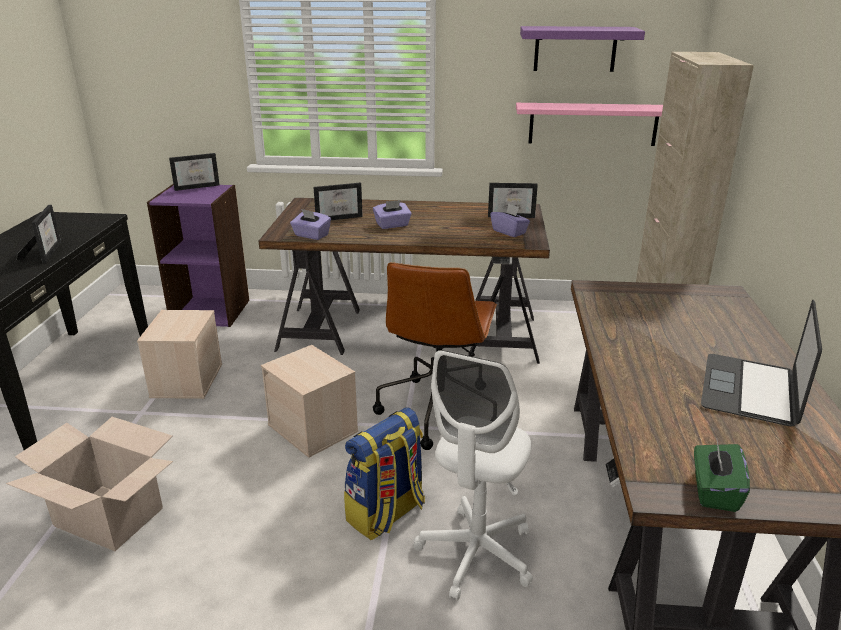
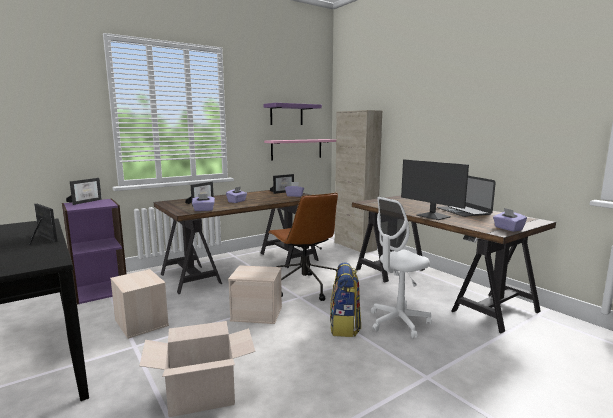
camera: 40 degrees left, 15 degrees down
(476, 554) = (398, 322): white office chair -> white office chair turned 75 degrees clockwise
(633, 380) = (432, 216): none -> monitor
(714, 491) = (508, 228): green tissue box -> purple tissue box

